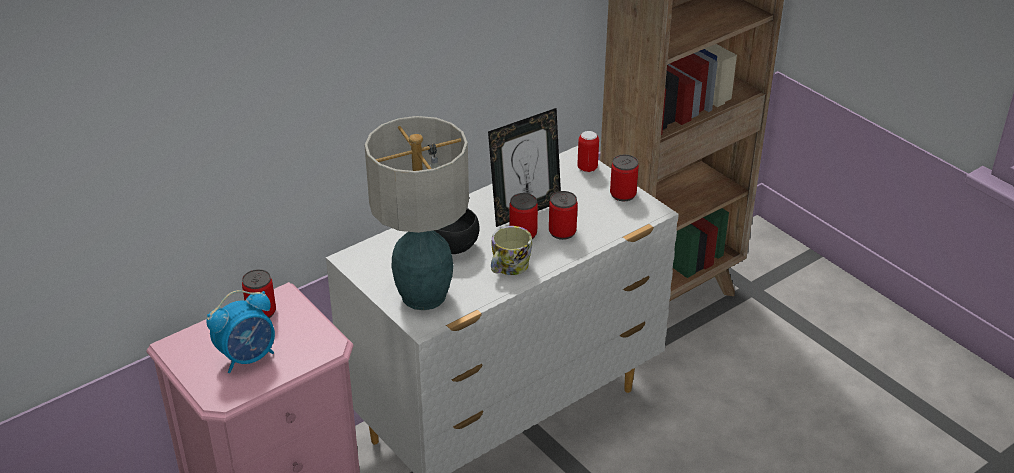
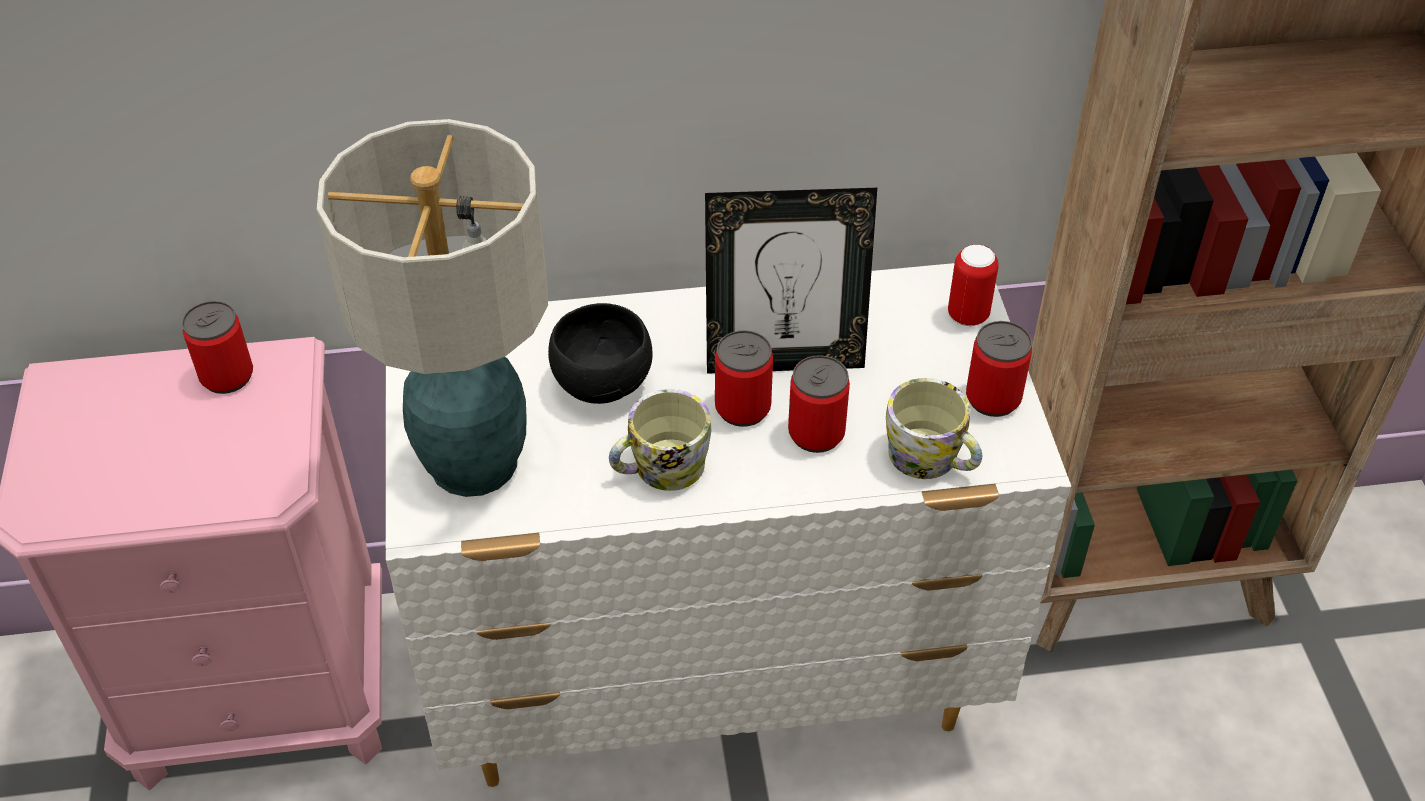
camera: 30 degrees right, 10 degrees up
(248, 357) = (137, 453): alarm clock -> none
(617, 224) = (931, 459): none -> mug

